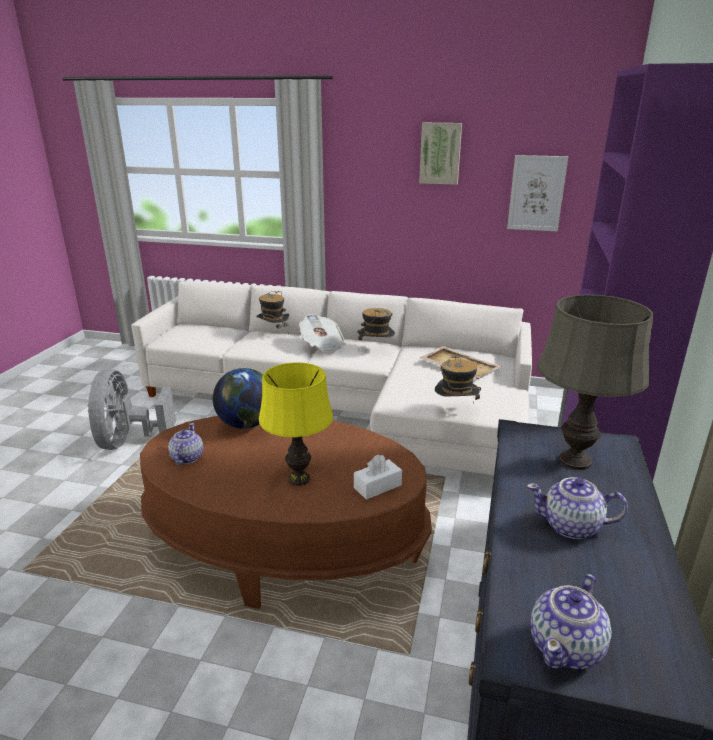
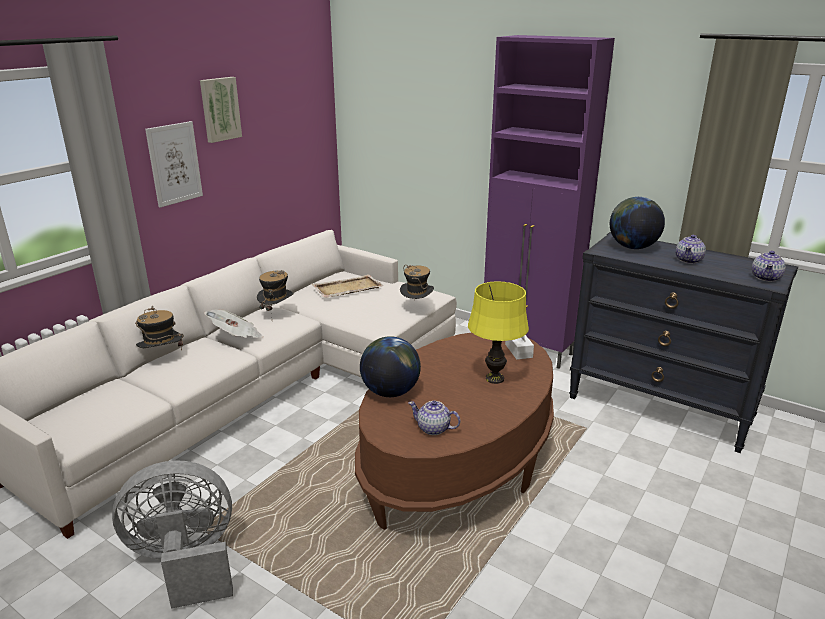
camera: 70 degrees left, 0 degrees up
(129, 441) = (185, 563): grey fan -> grey fan turned 150 degrees clockwise
(536, 193) = (292, 131): picture -> picture (174, 164)
(566, 647) = (766, 278): teapot -> teapot turned 60 degrees clockwise
(575, 460) = (632, 247): grey table lamp -> globe

